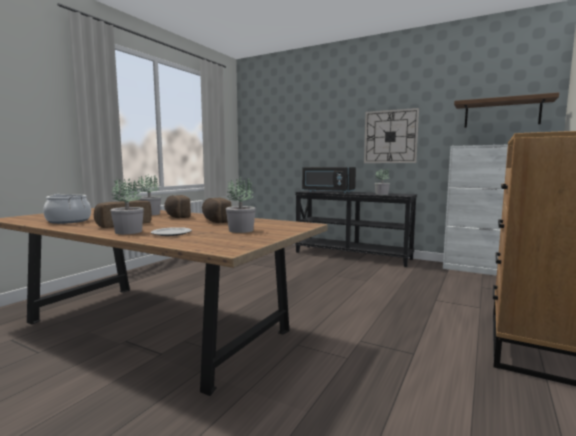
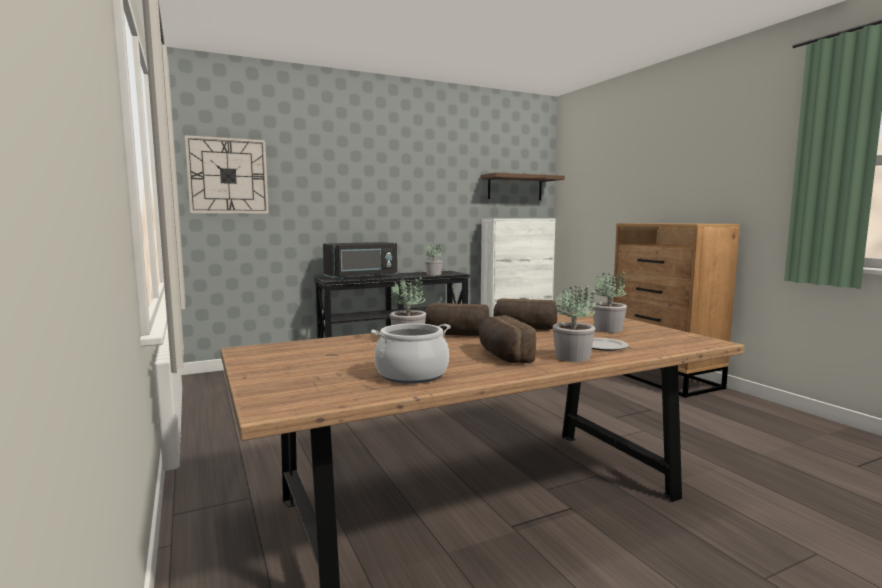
camera: 55 degrees left, 0 degrees up
(390, 136) = (419, 204): wall clock -> wall clock (228, 176)

